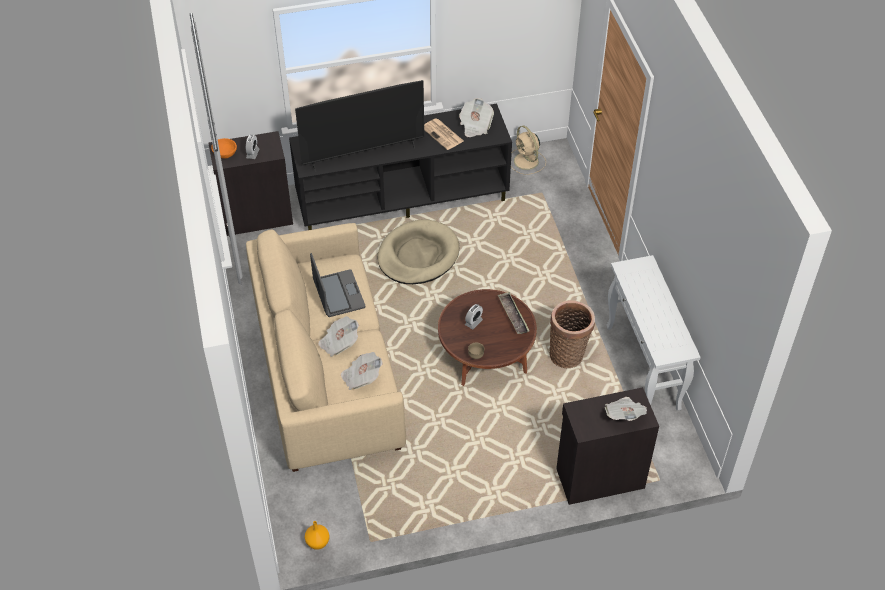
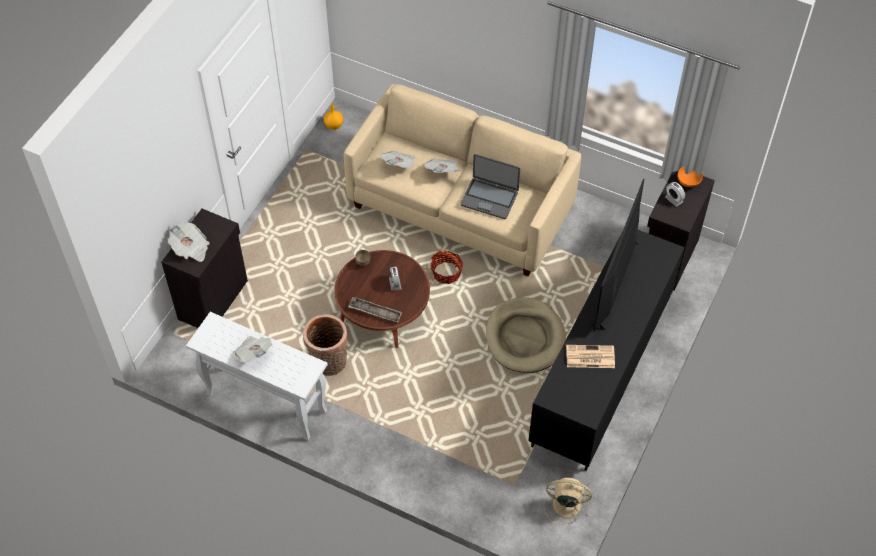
camera: 130 degrees right, 5 degrees up
(406, 339) = (446, 273): none -> basket
(475, 125) = (579, 390): newspaper -> newspaper (253, 353)

